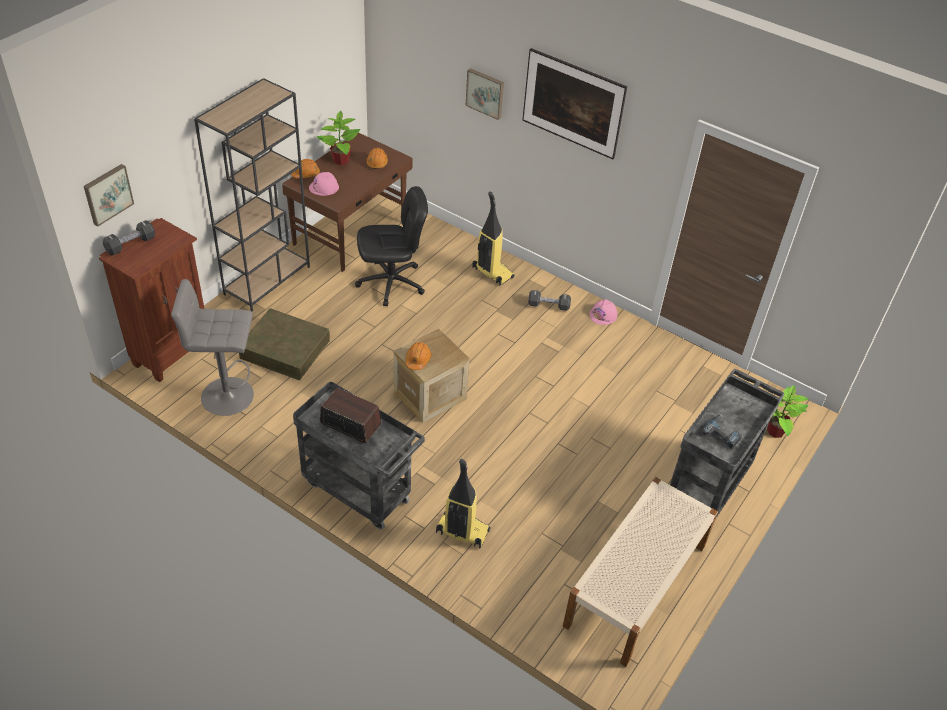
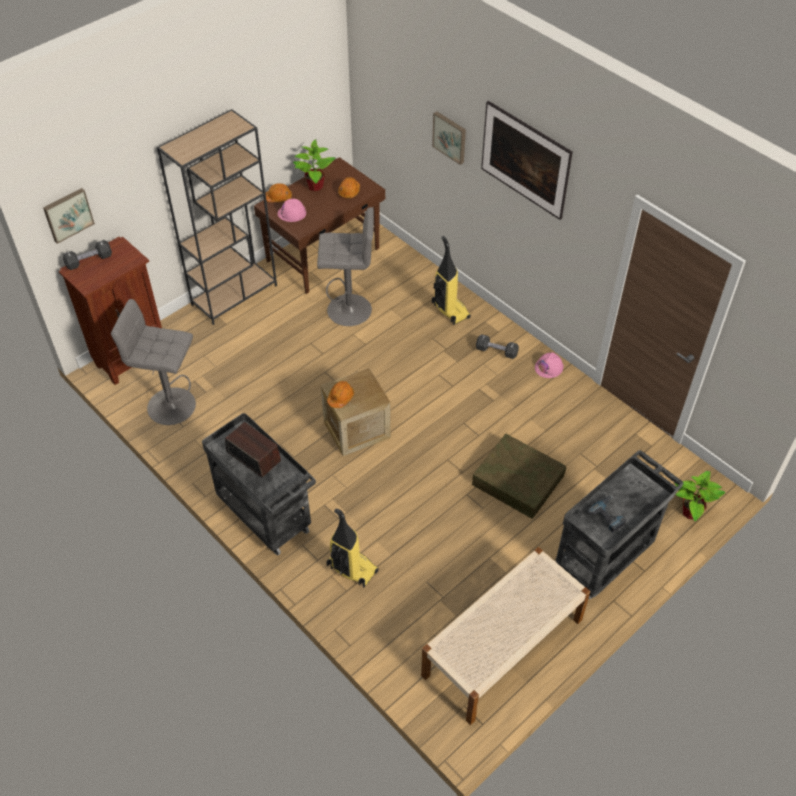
camera: 15 degrees right, 5 degrees up
(285, 349) = (234, 366): brown storage box -> brown storage box (518, 480)
(391, 283) = (350, 310): black office chair -> grey stool

